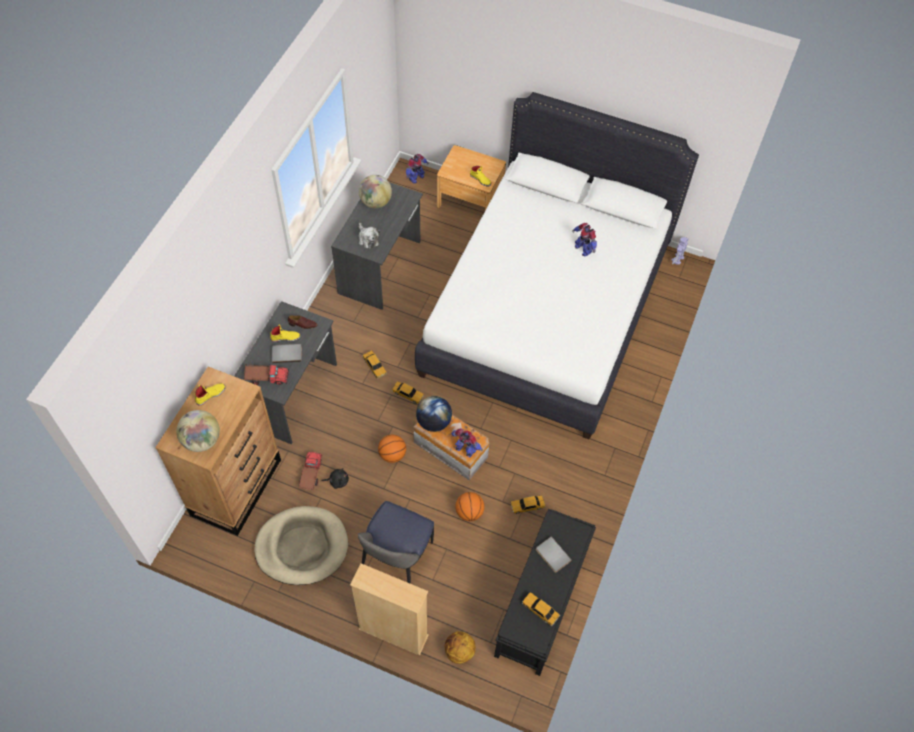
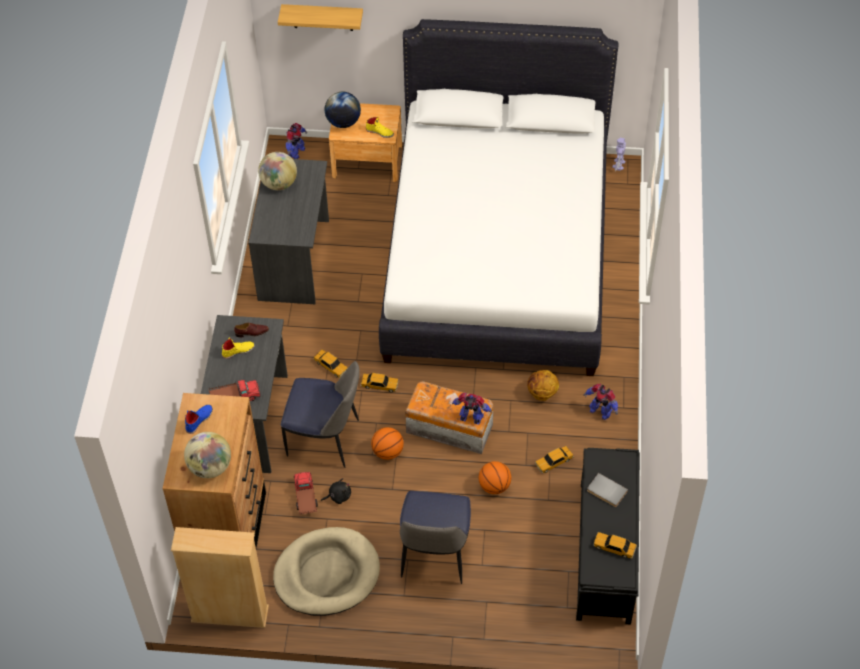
camera: 15 degrees left, 5 degrees down
(210, 395) = (199, 420): yellow shoe -> blue shoe
(287, 353) = (247, 367): grey book -> none
(346, 428) = (325, 439): none -> chair
(367, 239) = (286, 224): plush toy -> none
(393, 632) = (461, 629): beige bookcase -> beige bookcase (230, 614)
(433, 422) = (426, 400): globe -> globe (343, 122)
(452, 70) = (322, 17): none -> shelf
(459, 652) = (537, 627): basketball -> basketball (542, 393)
(583, 249) = (524, 174): toy robot -> toy robot (600, 411)

